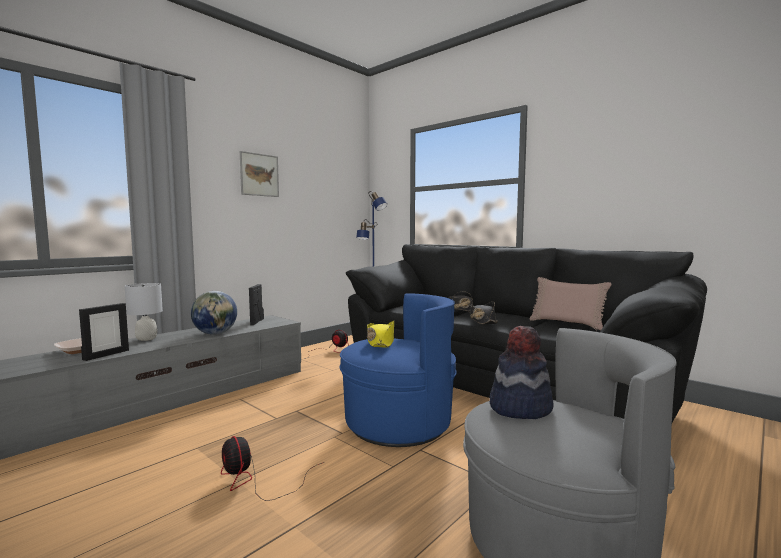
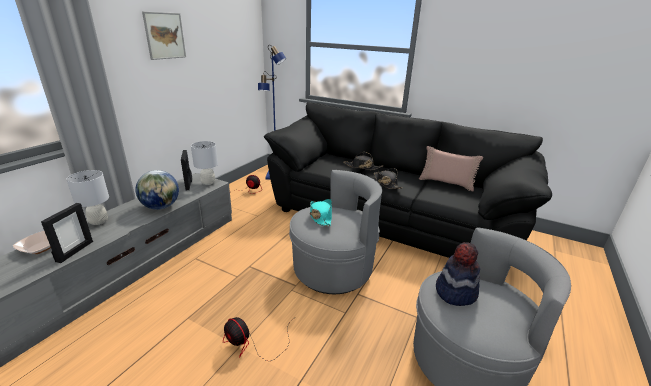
camera: 15 degrees left, 20 degrees up
(278, 321) = (209, 183): none -> grey table lamp
(380, 342) = (320, 216): yellow hat -> turquoise hat
(397, 423) = (332, 269): blue armchair -> grey armchair

